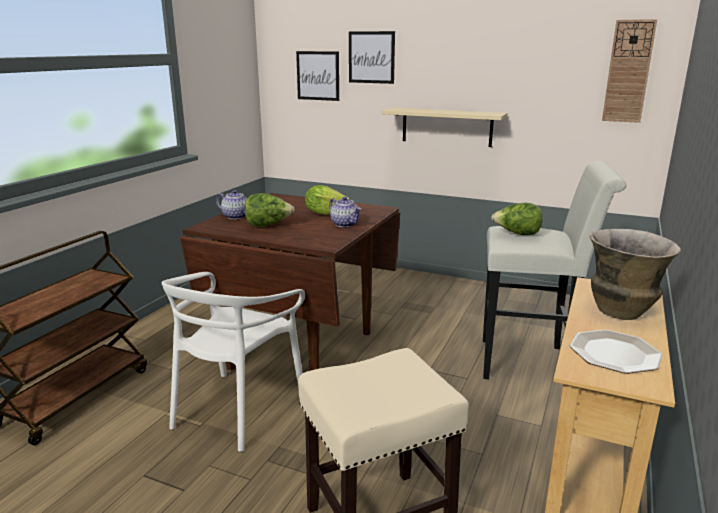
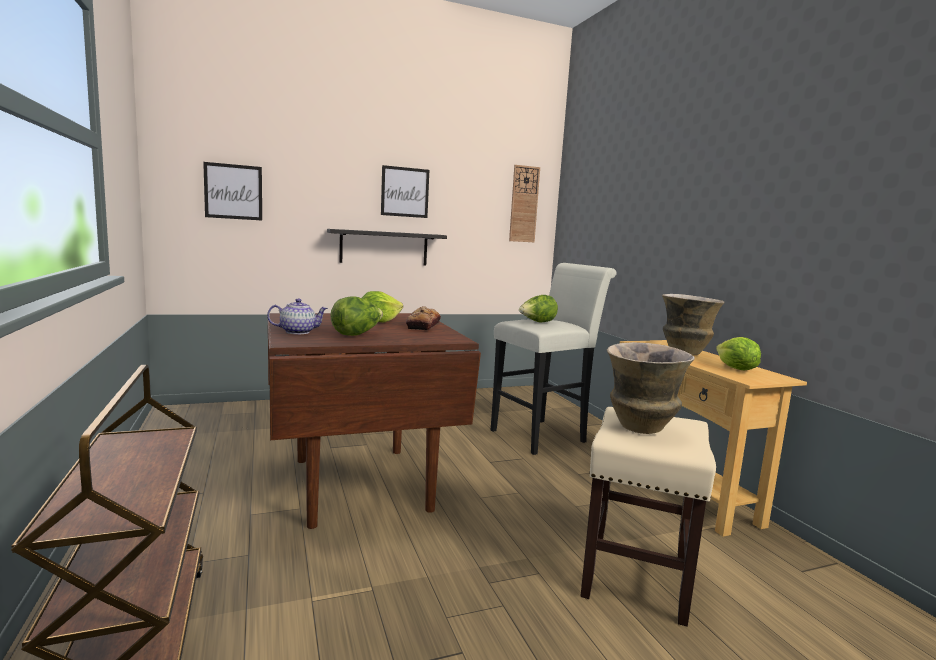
camera: 45 degrees left, 10 degrees down
(237, 409) = (386, 557): white chair -> none
(345, 224) = (423, 326): teapot -> bread
(371, 57) = (302, 176): picture -> picture (405, 192)
(372, 378) = (641, 428): none -> vase
(446, 127) = (384, 247): beige shelf -> black shelf
(613, 353) = (735, 369): plate -> lettuce

